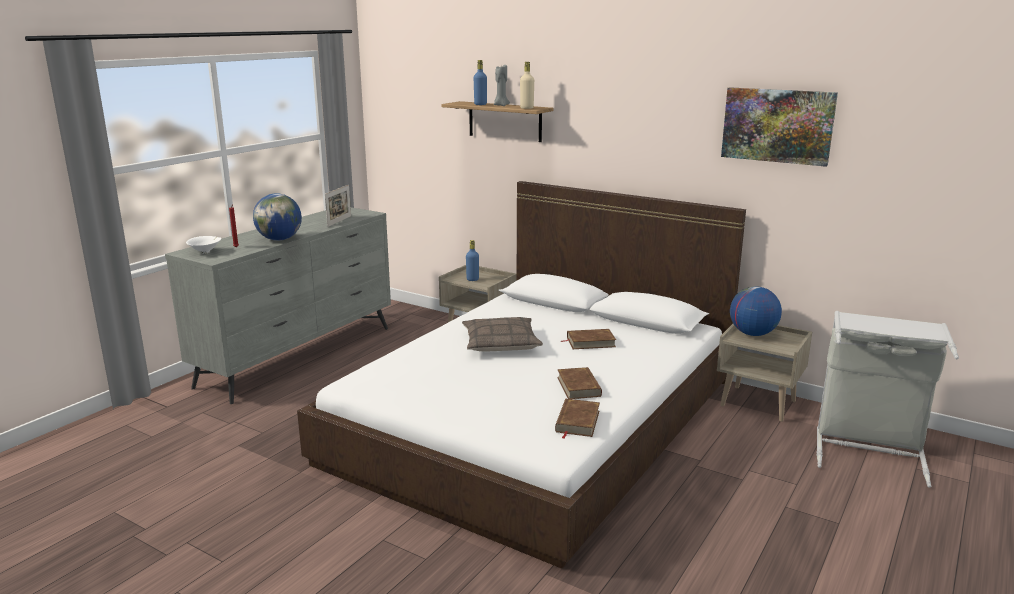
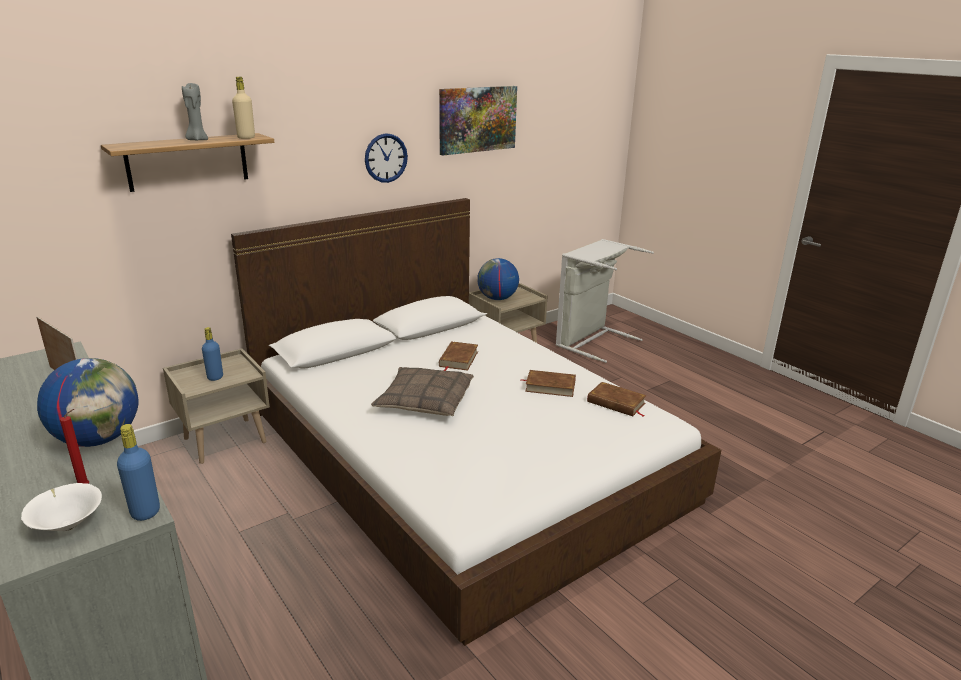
camera: 70 degrees left, 5 degrees up
(480, 104) = (166, 143): blue bottle -> blue bottle (145, 512)
(661, 148) = (386, 158): none -> wall clock

